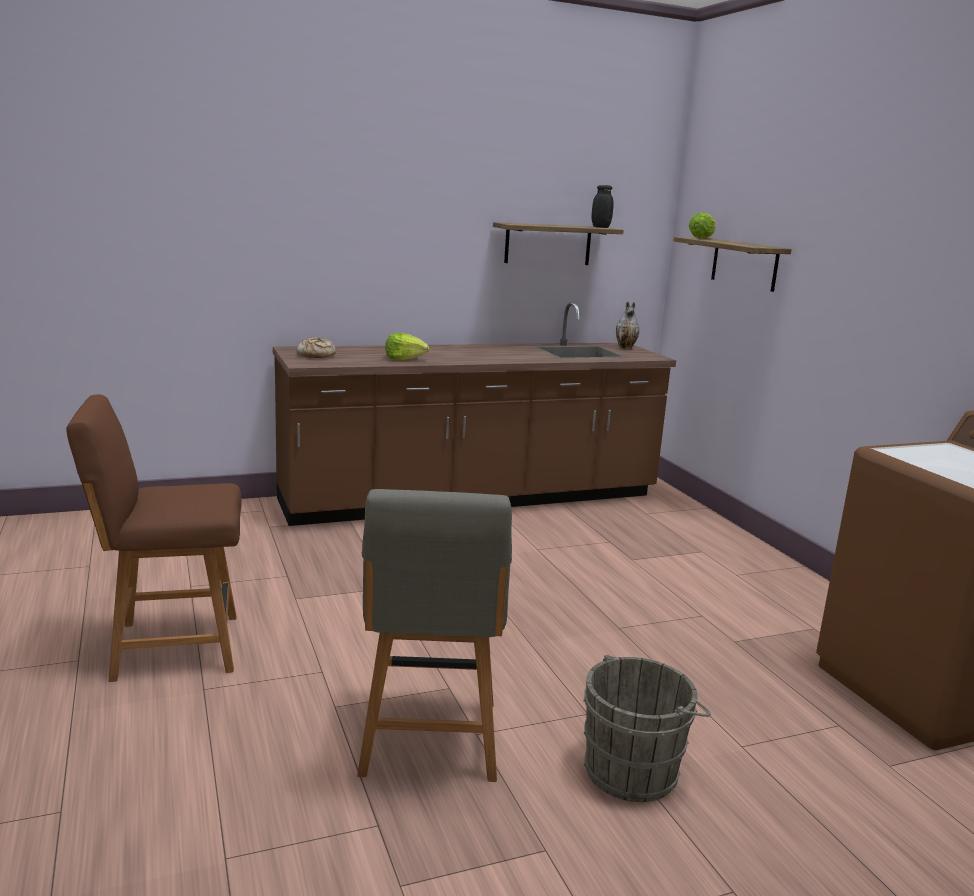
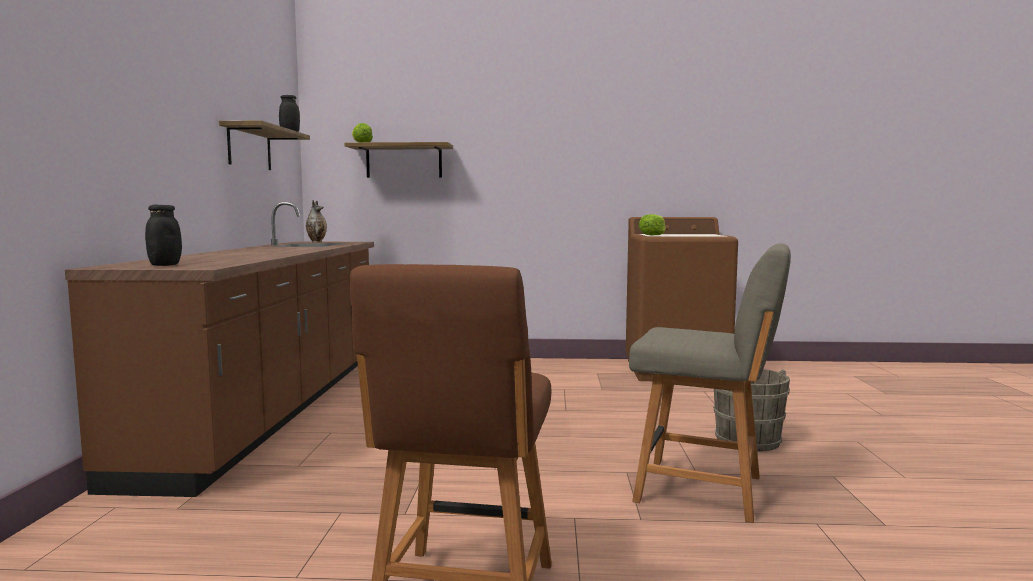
camera: 65 degrees left, 10 degrees down
(316, 355) = (165, 265): bread -> black jar
(404, 359) = (249, 257): lettuce -> lettuce (653, 235)

